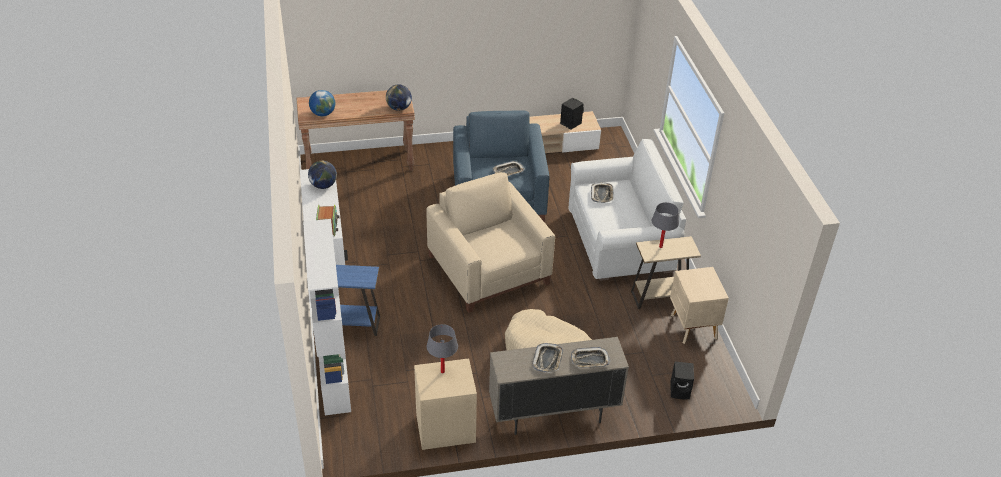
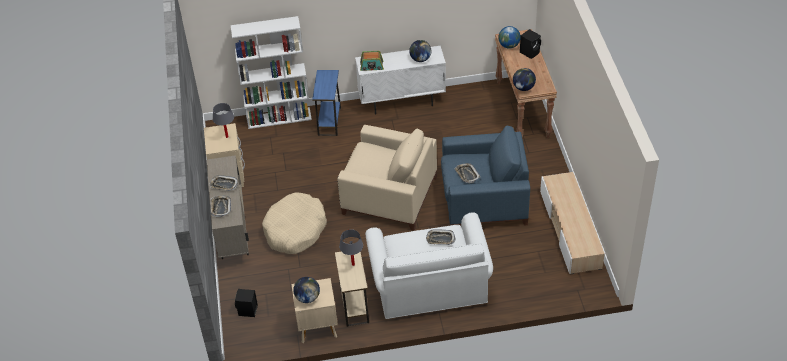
camera: 95 degrees right, 5 degrees up
(490, 270) = (388, 195): beige armchair -> beige armchair turned 45 degrees clockwise
(570, 123) = (579, 235): black speaker -> black speaker (530, 52)
(707, 288) = (307, 298): none -> globe

